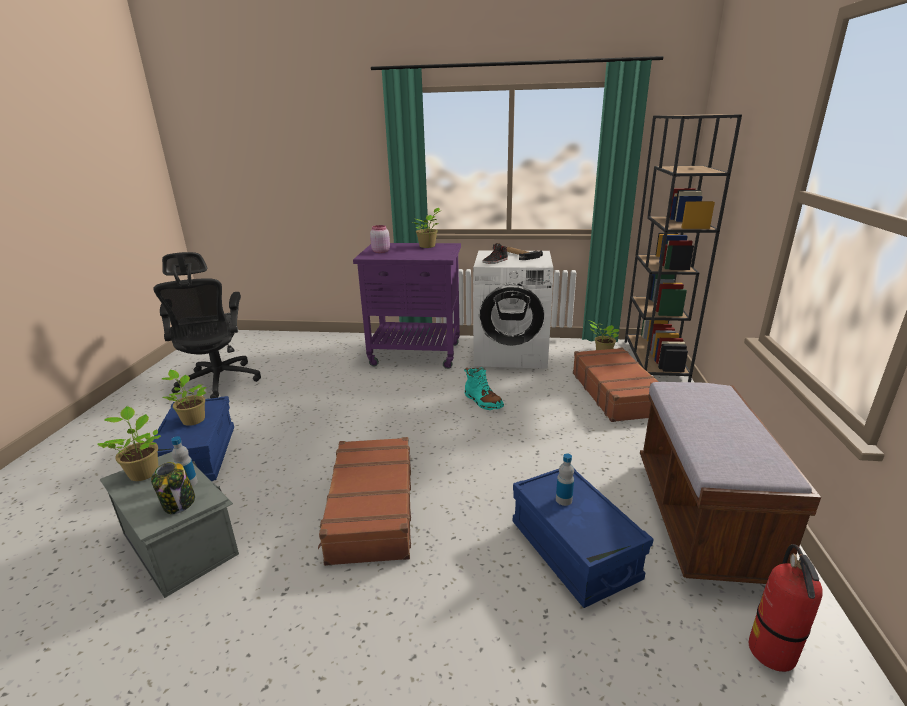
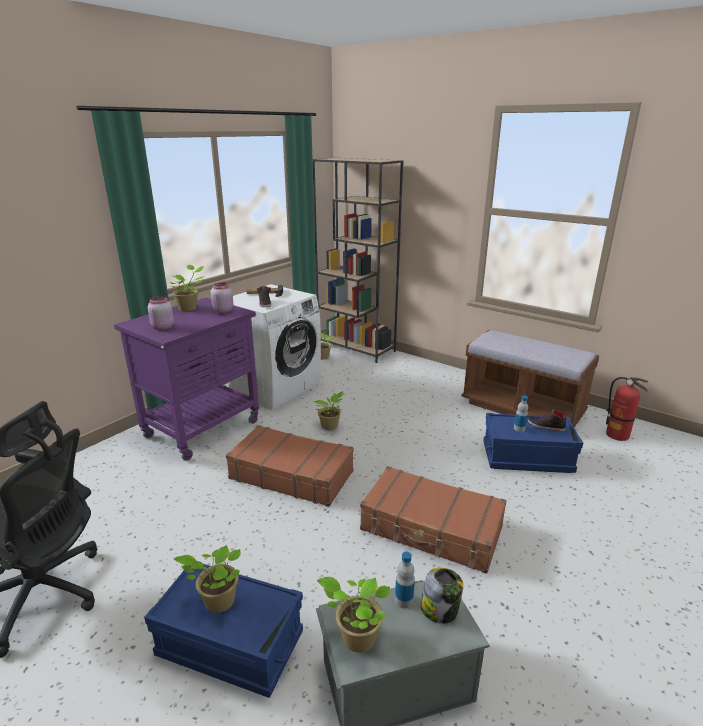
camera: 60 degrees left, 0 degrees up
(437, 253) = (223, 311): none -> pink jar
(483, 401) = (330, 426): turquoise boot -> potted plant
(599, 522) = (546, 426): none -> black shoe
(616, 393) = (380, 376): brown suitcase -> brown suitcase (291, 474)

